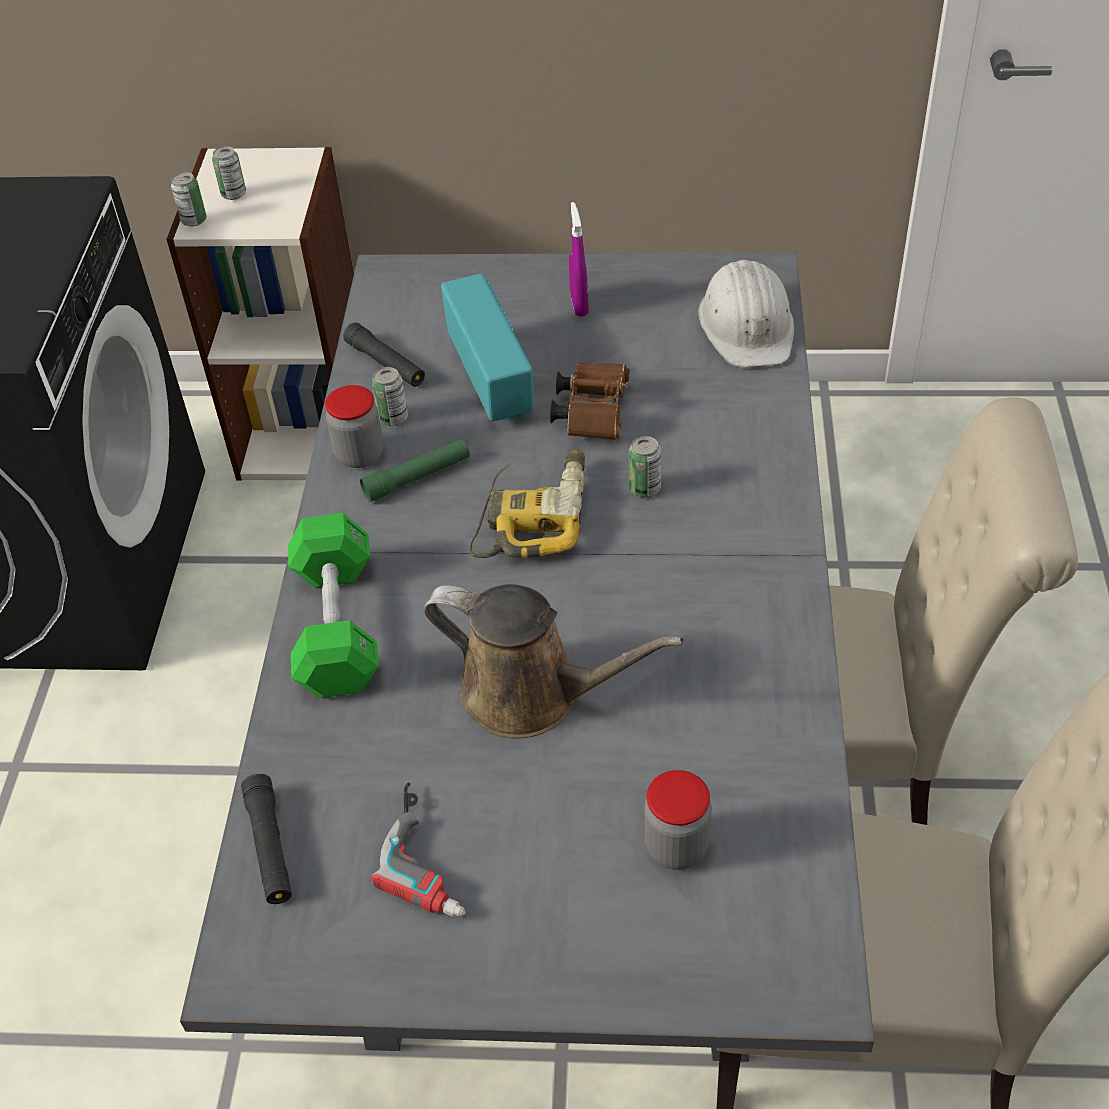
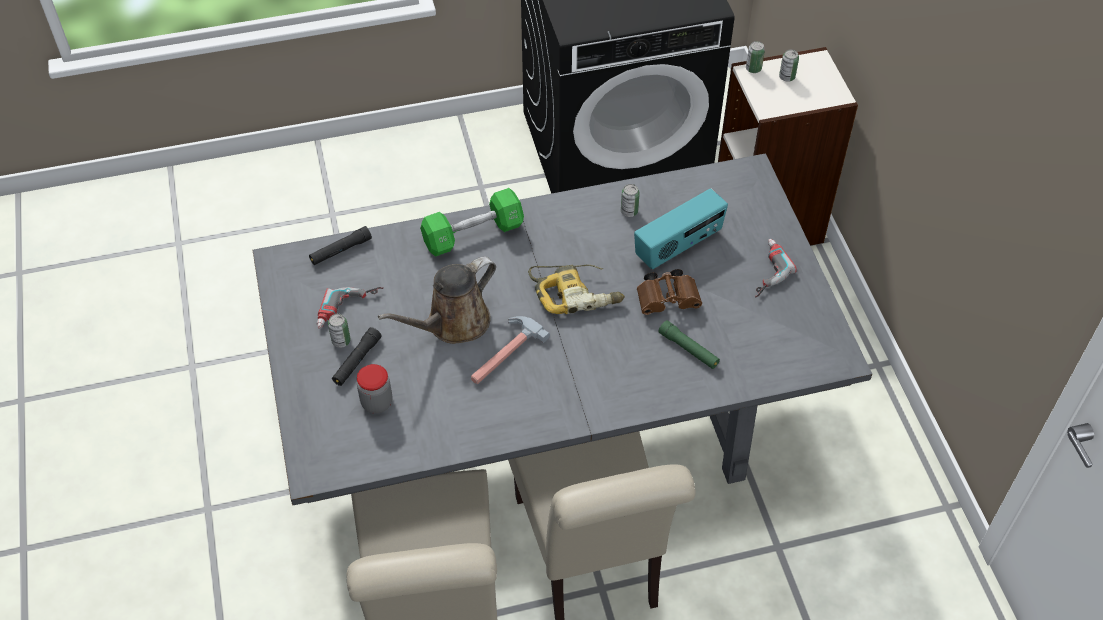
camera: 70 degrees right, 5 degrees up
(360, 455) = (595, 206): jar -> none
(386, 364) = (672, 195): black flashlight -> black flashlight (357, 361)
(417, 477) = (587, 235): green flashlight -> green flashlight (688, 349)
(532, 693) = (453, 323): brown watering can -> brown watering can turned 45 degrees clockwise
(579, 305) = (763, 270): purple spray bottle -> power drill
(625, 634) = (503, 353): none -> hammer
(644, 488) = (614, 338): can -> can (341, 341)
(747, 326) = (780, 360): white hard hat -> none

